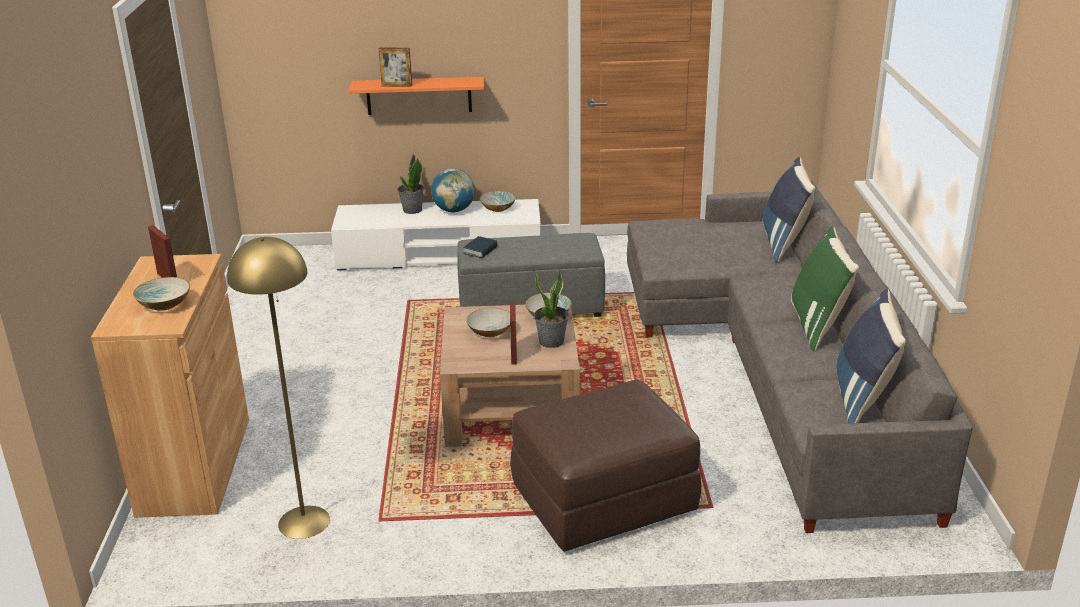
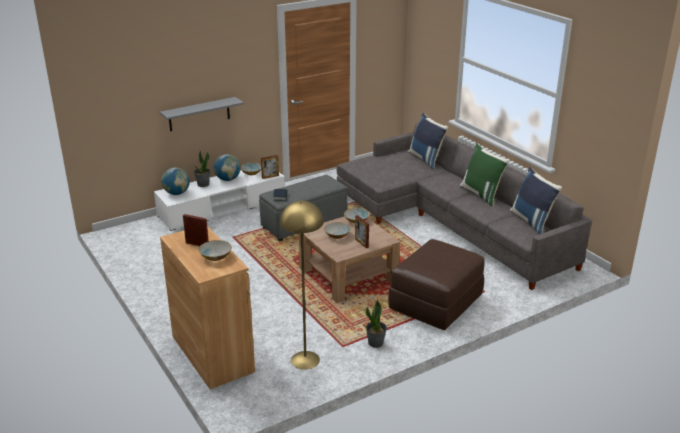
camera: 30 degrees left, 0 degrees up
(363, 215) = (177, 193): none -> globe
(397, 86) = (193, 110): picture frame -> picture frame (270, 177)
(419, 95) = (199, 114): orange shelf -> grey shelf
(551, 341) = (372, 232): potted plant -> potted plant (376, 343)

